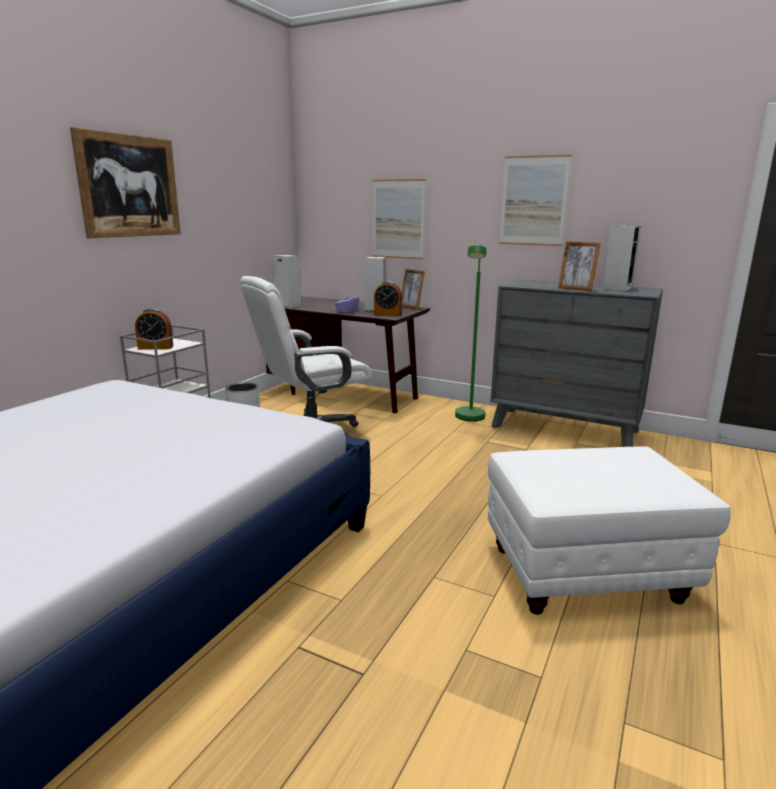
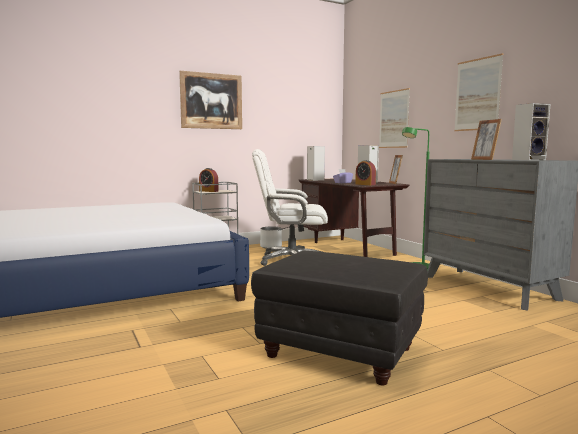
camera: 35 degrees right, 10 degrees down
(586, 574) = (339, 353): white ottoman -> black ottoman

